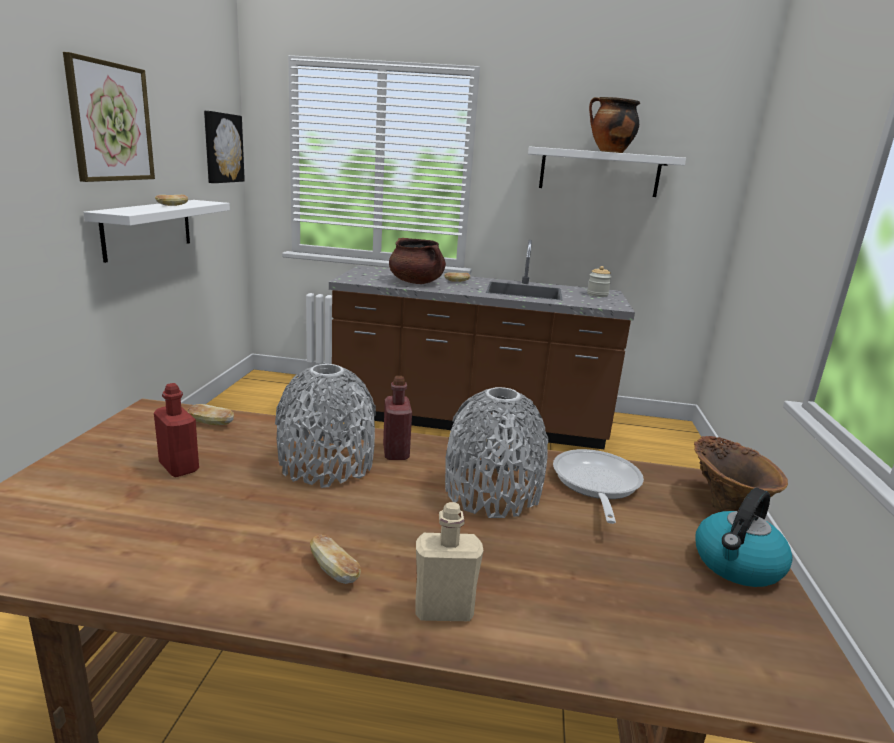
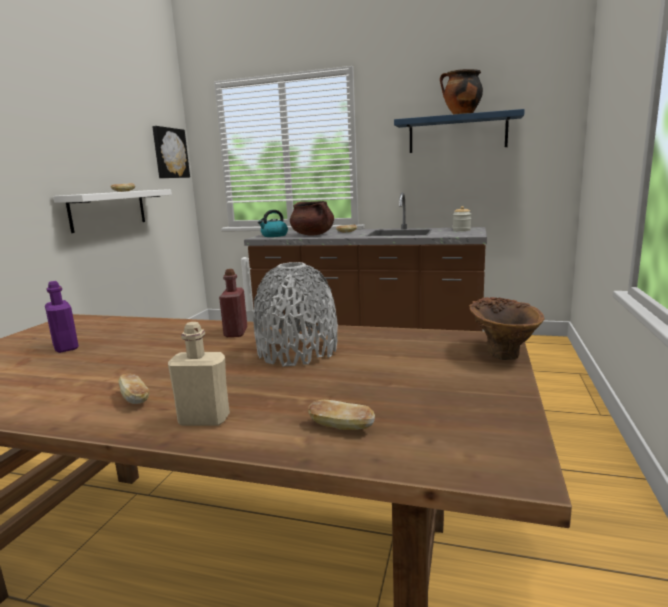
camera: 10 degrees right, 5 degrees down
(111, 122) = (73, 133): picture -> none
(179, 467) = (66, 347): red bottle -> purple bottle
(211, 424) = (107, 324): bread -> bread (341, 427)
(326, 464) = (176, 341): grey vase -> none
(595, 484) = (390, 344): frying pan -> none
(599, 172) = (457, 133): white shelf -> blue shelf
(737, 565) = (486, 388): kettle -> kettle (274, 236)

